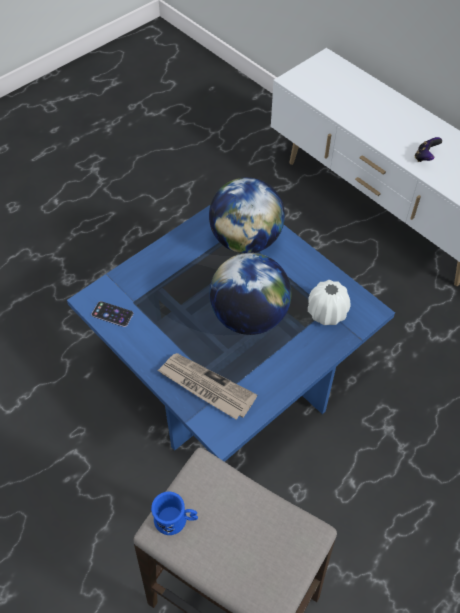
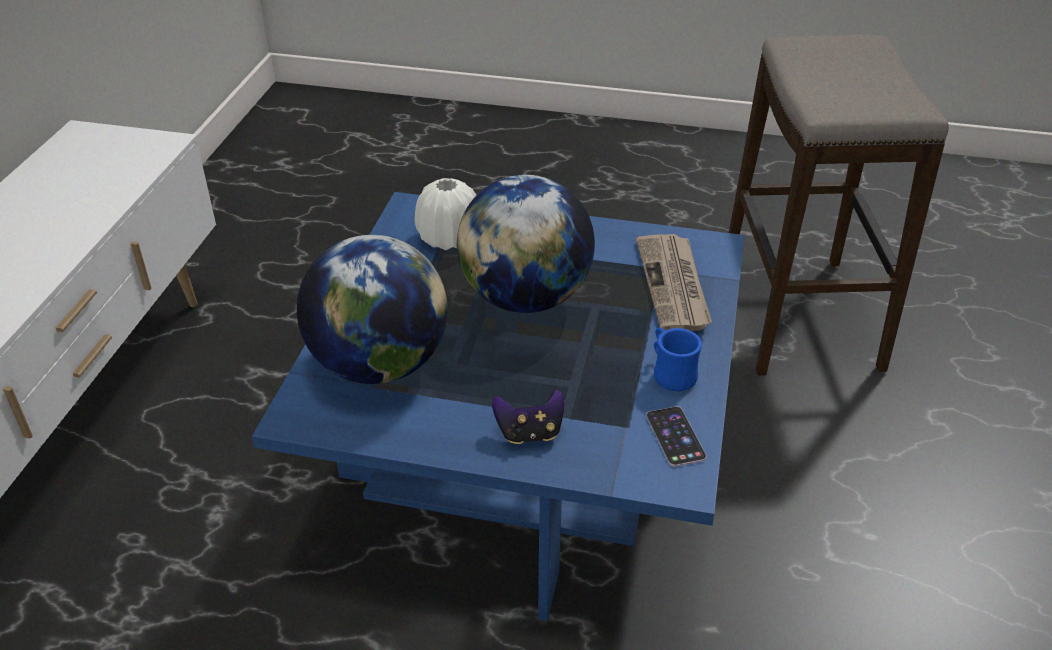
camera: 125 degrees left, 15 degrees down
(176, 520) = (896, 103): blue mug -> blue mug (670, 373)
(425, 157) = (58, 227): game controller -> game controller (529, 433)

